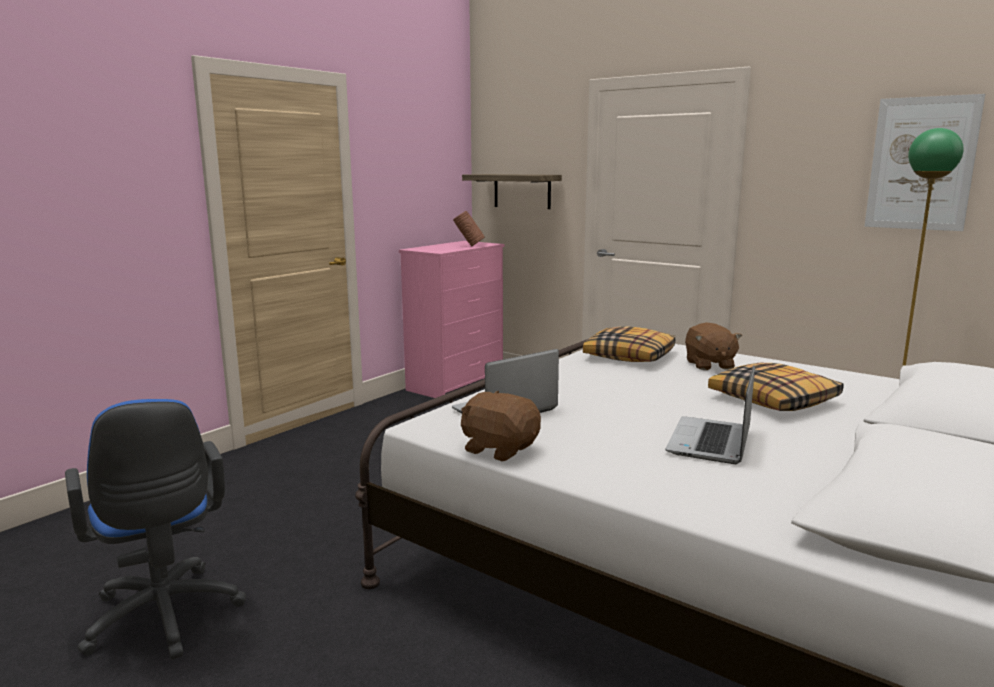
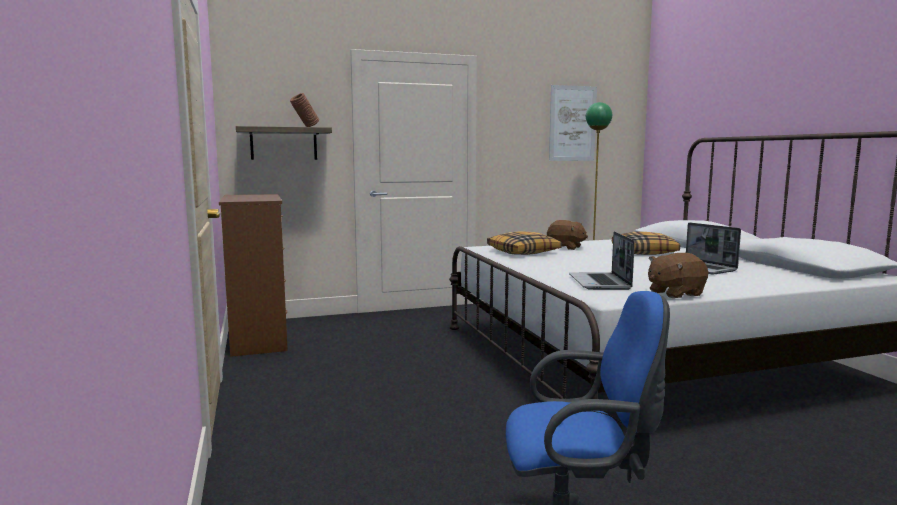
camera: 55 degrees left, 5 degrees down
(457, 383) = (259, 338): pink dresser -> brown dresser
(469, 246) = (264, 196): brown vase -> brown vase (305, 127)

